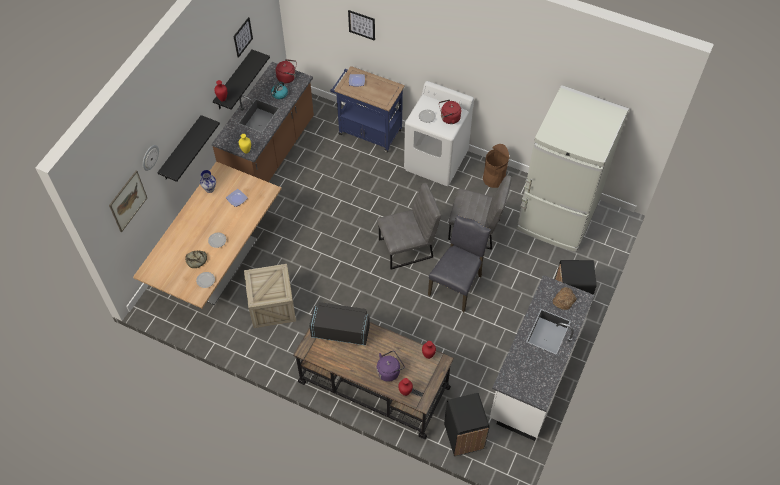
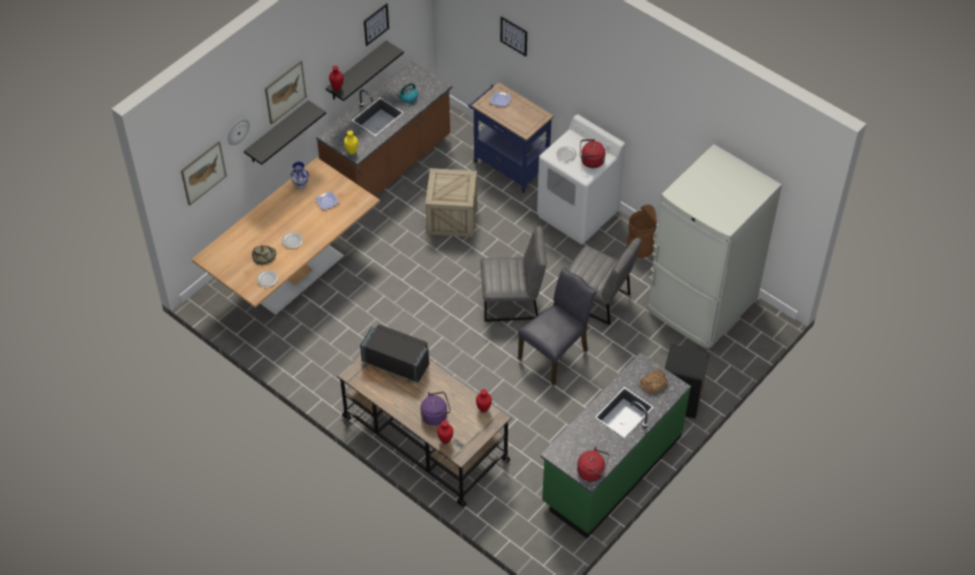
camera: 15 degrees right, 5 degrees down
(182, 113) = (285, 92): none -> picture
(272, 306) = (339, 331): crate -> crate (452, 217)
(287, 77) = (423, 81): red kettle -> red kettle (592, 472)
(463, 437) = (507, 516): black trash can -> none
(534, 374) = (611, 470): white counter -> green counter

